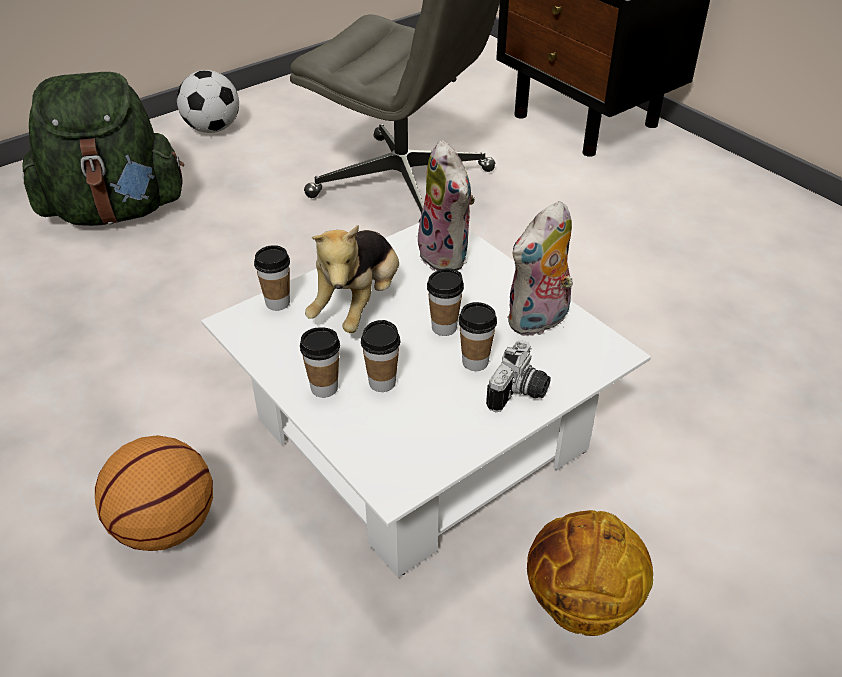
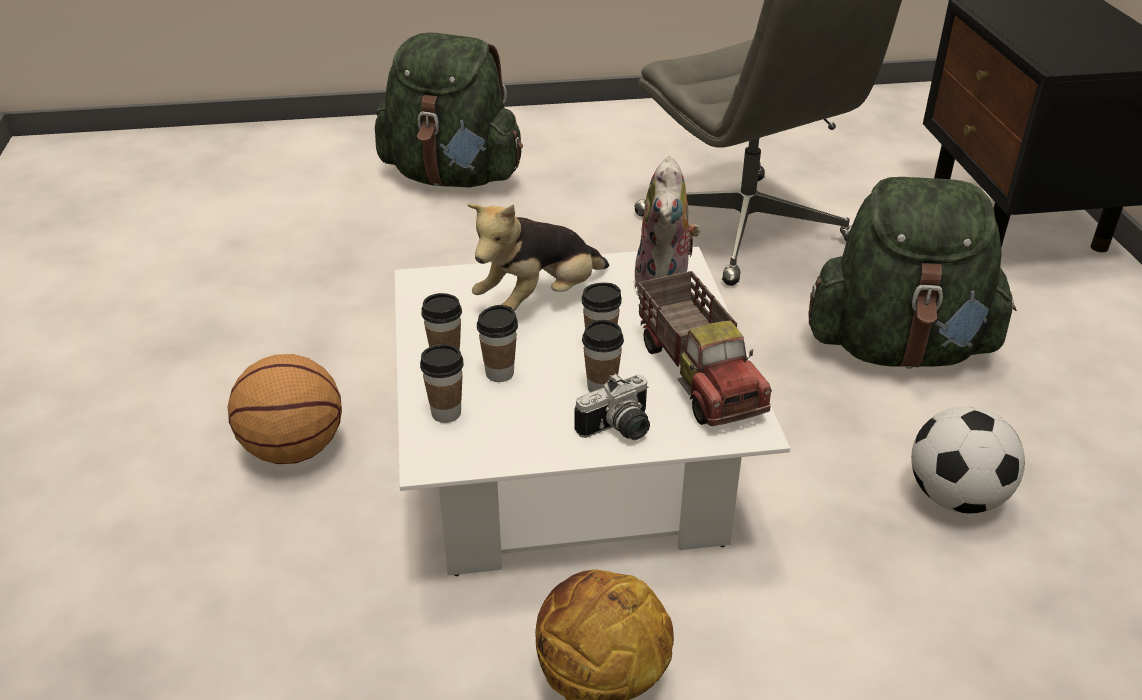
camera: 30 degrees right, 5 degrees down
(213, 129) = (596, 127): football -> football (956, 497)
(277, 303) = (469, 277): cup -> cup (446, 413)
(538, 322) = (699, 375): plush toy -> toy truck
(583, 245) = (899, 348): none -> green backpack

